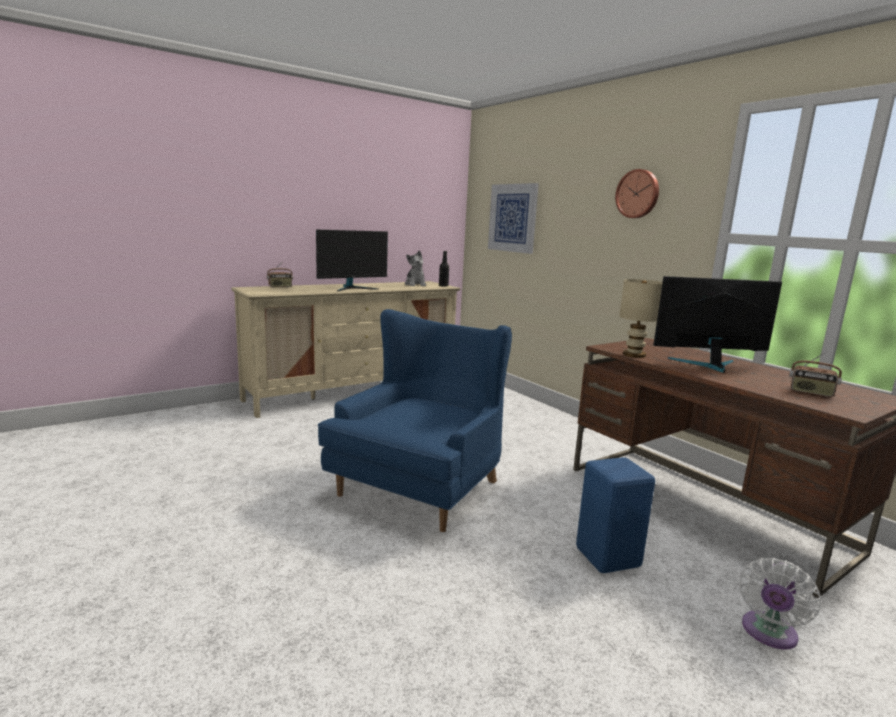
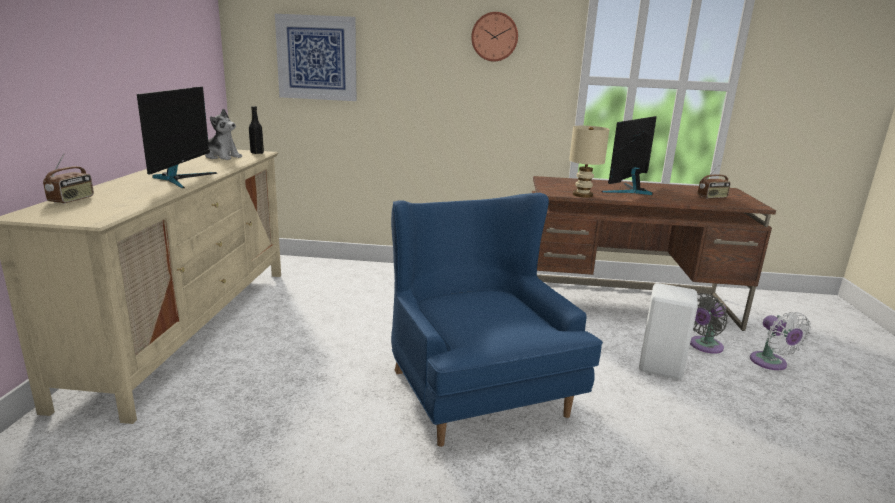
camera: 50 degrees left, 5 degrees up
(605, 556) = (659, 367): blue stool -> white stool
(709, 575) = (703, 346): none -> grey fan

